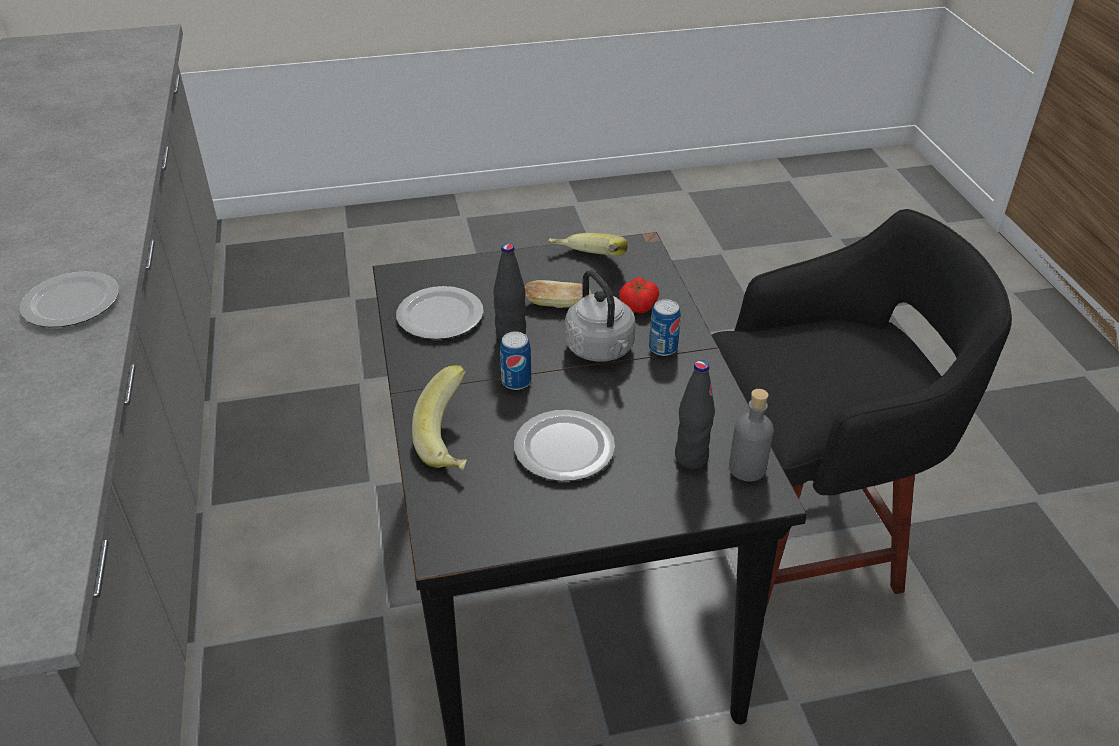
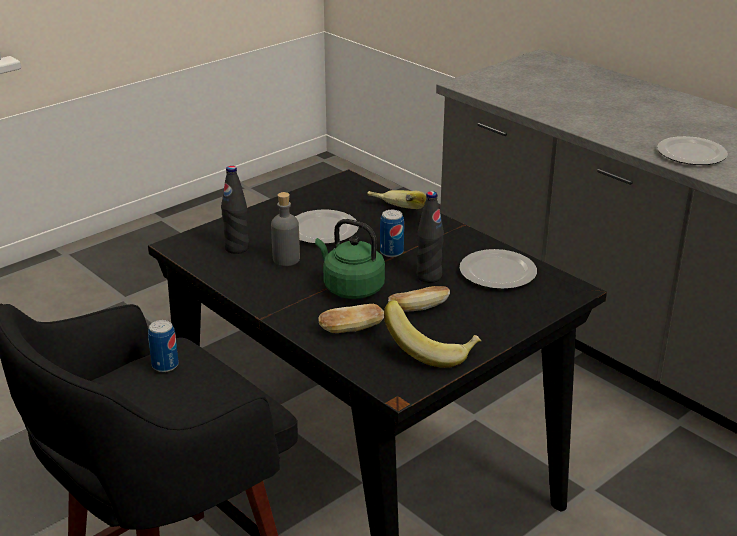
camera: 150 degrees right, 10 degrees down
(601, 350) = (350, 288): grey kettle -> green kettle
(637, 305) = (351, 329): tomato -> bread
(663, 348) = (303, 304): can -> can (165, 365)
(747, 468) = (196, 253): grey bottle -> grey bottle (286, 259)

